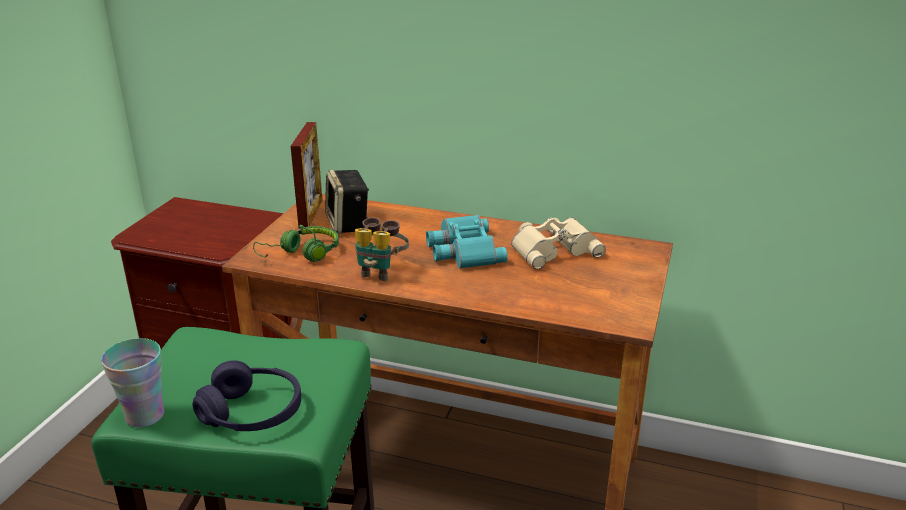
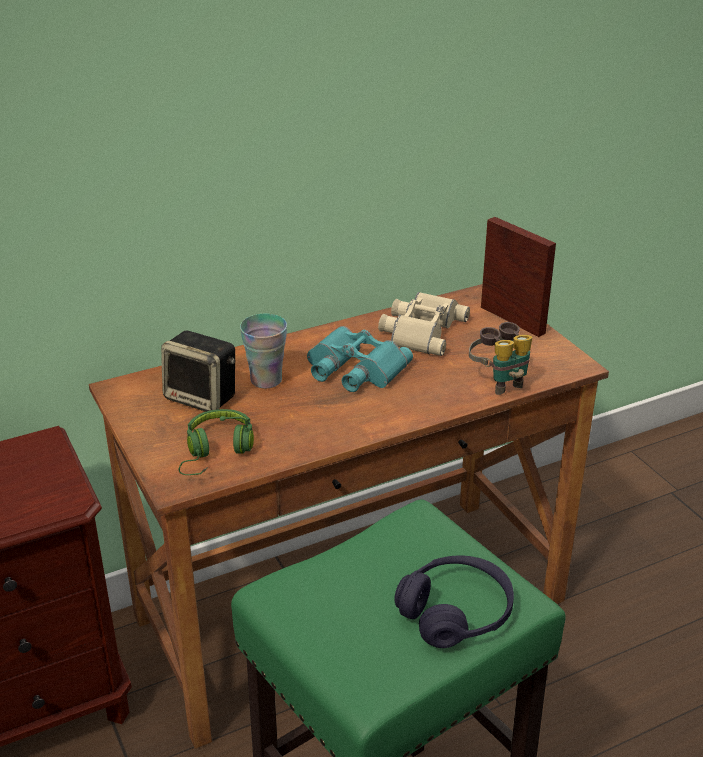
camera: 45 degrees left, 5 degrees up
(145, 416) = (381, 682): cup -> cup (266, 380)
(310, 213) = (141, 406): picture frame -> picture frame (512, 320)
(380, 271) = (322, 427): binoculars -> binoculars (499, 382)

